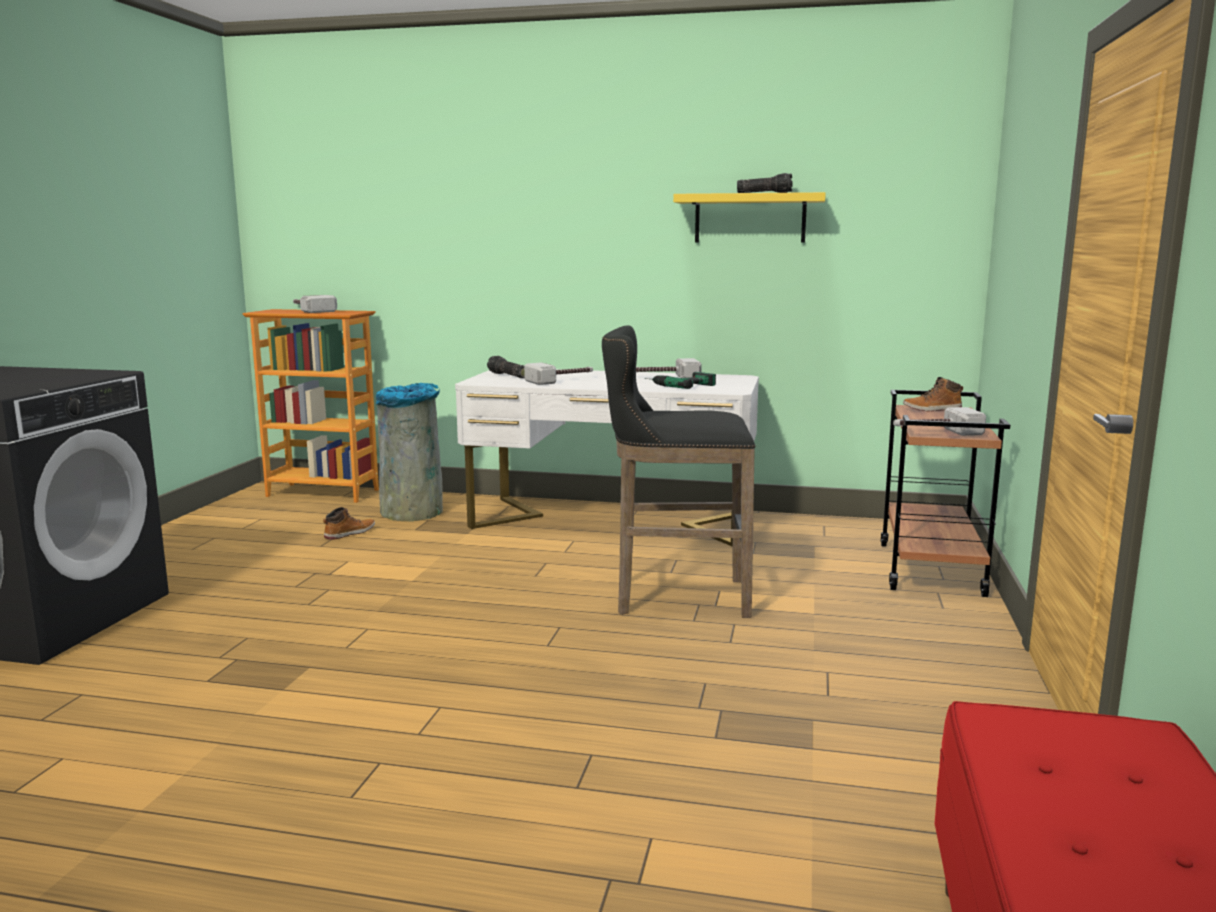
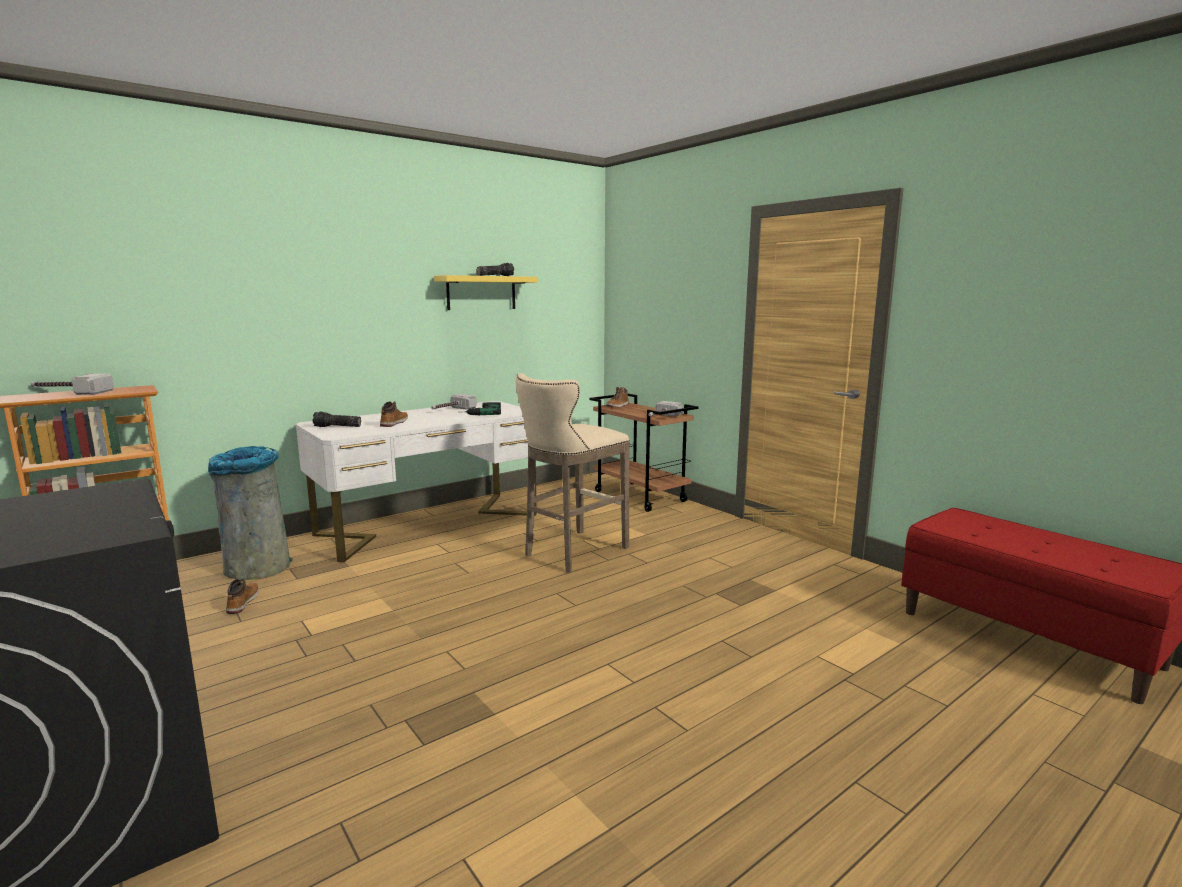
camera: 50 degrees left, 0 degrees up
(561, 380) = (394, 423): hammer -> boot
(674, 597) = (572, 552): black stool -> beige stool

